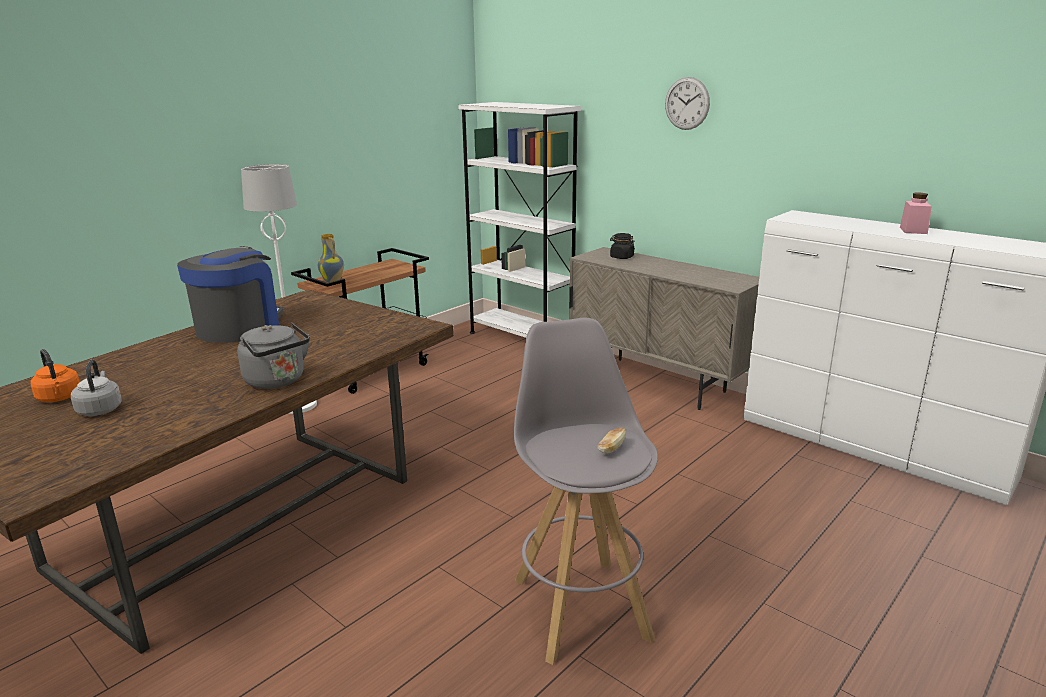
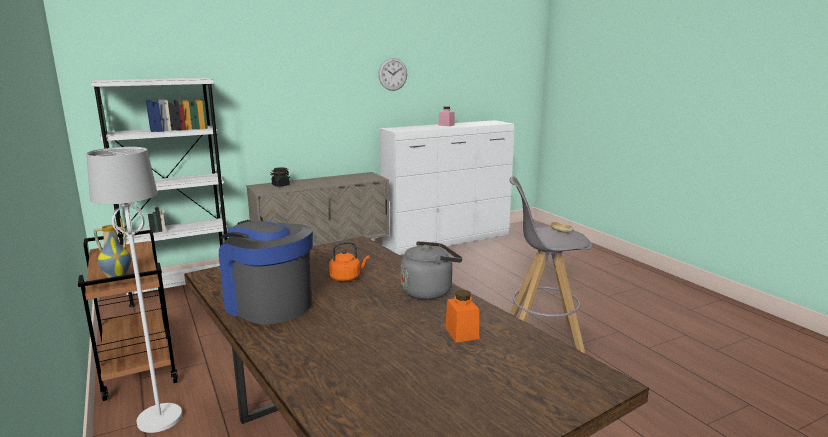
camera: 70 degrees left, 5 degrees down
(60, 398) = (390, 390): orange kettle -> orange kettle (347, 277)
(100, 409) = (438, 364): grey kettle -> none
(165, 411) = (462, 333): none -> orange jar
(687, 103) = (300, 70): wall clock -> wall clock (392, 74)

